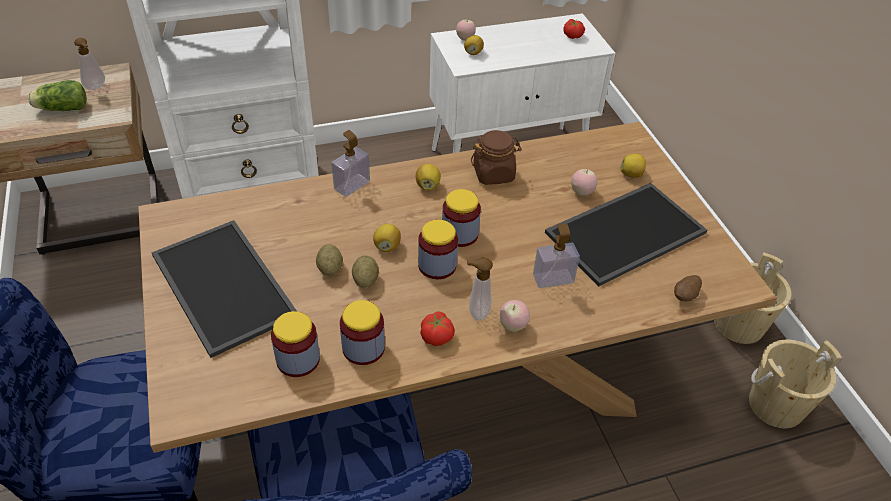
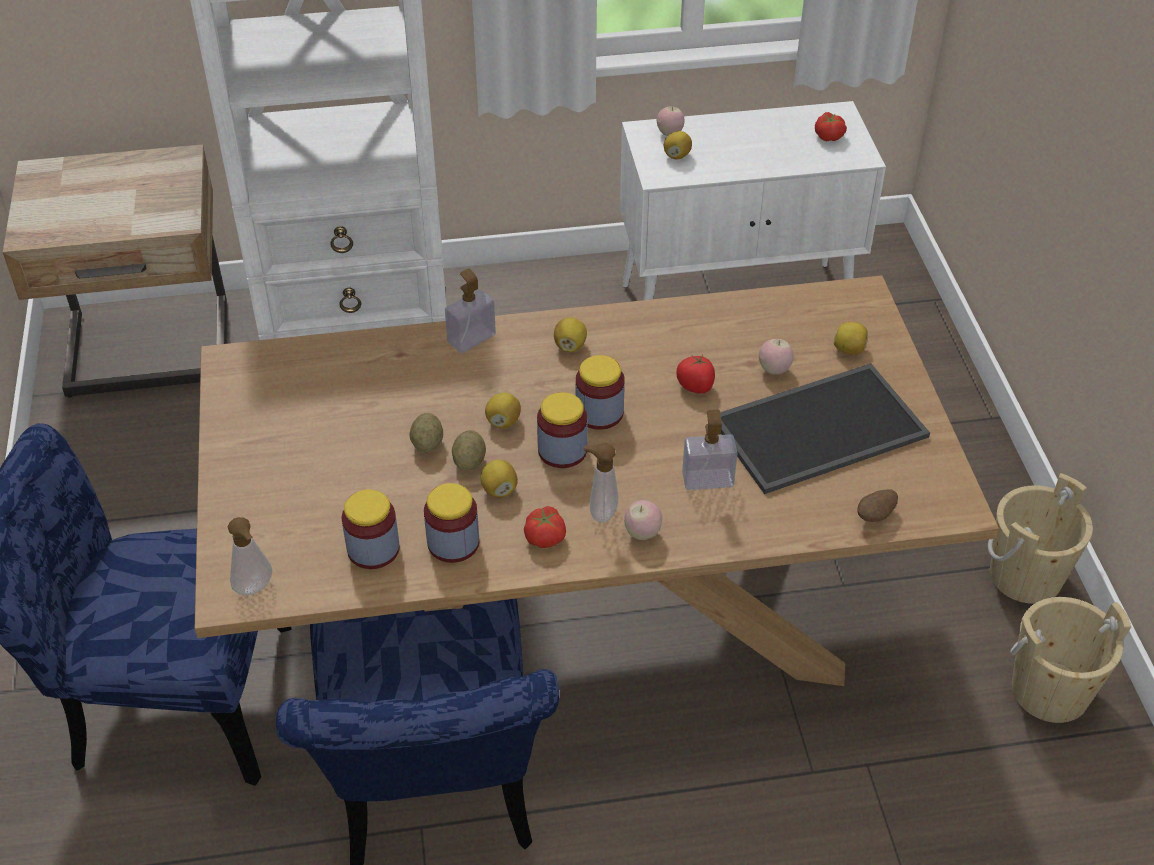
camera: 10 degrees right, 0 degrees up
(61, 108) = (112, 206): lettuce -> none
(96, 87) = (158, 179): soap dispenser -> soap dispenser (255, 589)
(220, 285) = (291, 453): tray -> none
(393, 300) = (499, 489): none -> lemon
(494, 174) = (661, 336): brown jar -> none
(527, 208) = (696, 386): none -> tomato

